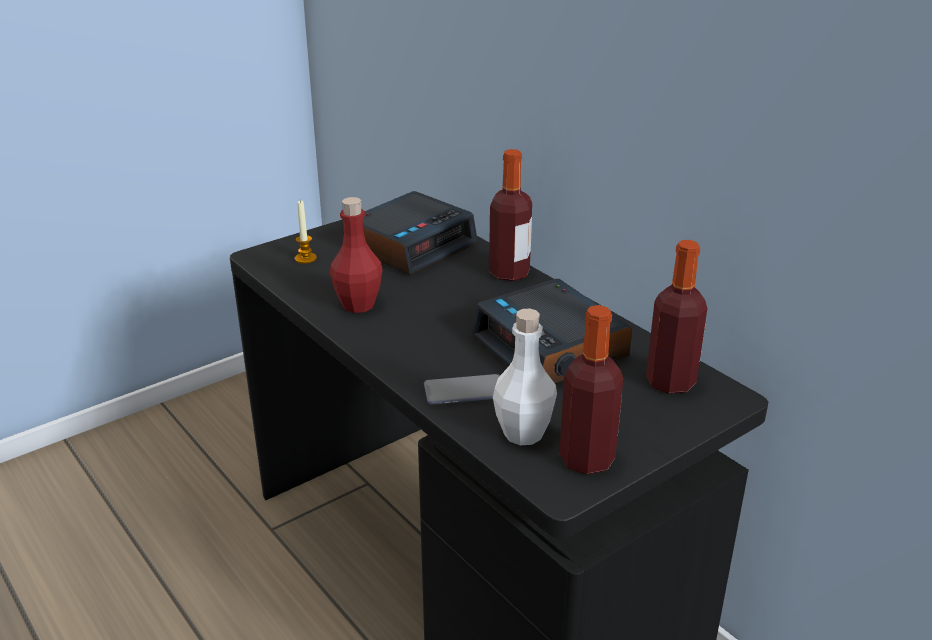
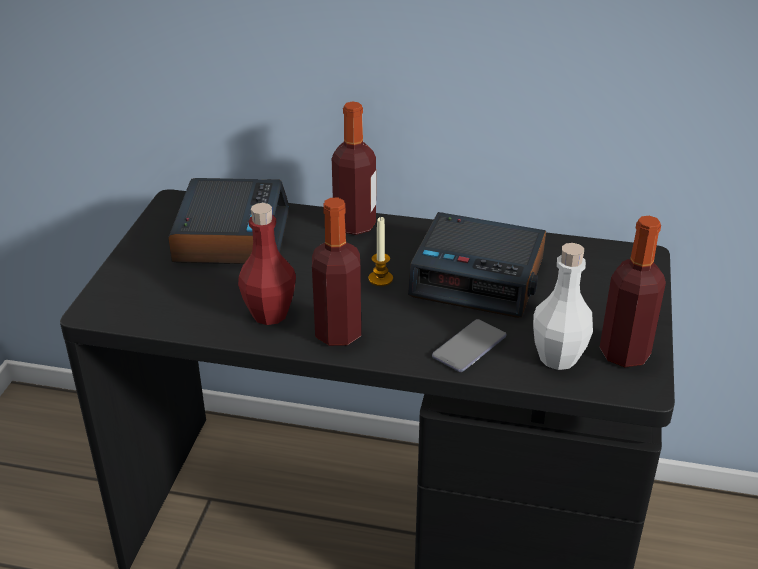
camera: 40 degrees left, 5 degrees up
(305, 258) = (149, 292): candle -> candle (380, 279)
(670, 382) = (593, 263): bottle -> bottle (338, 333)

